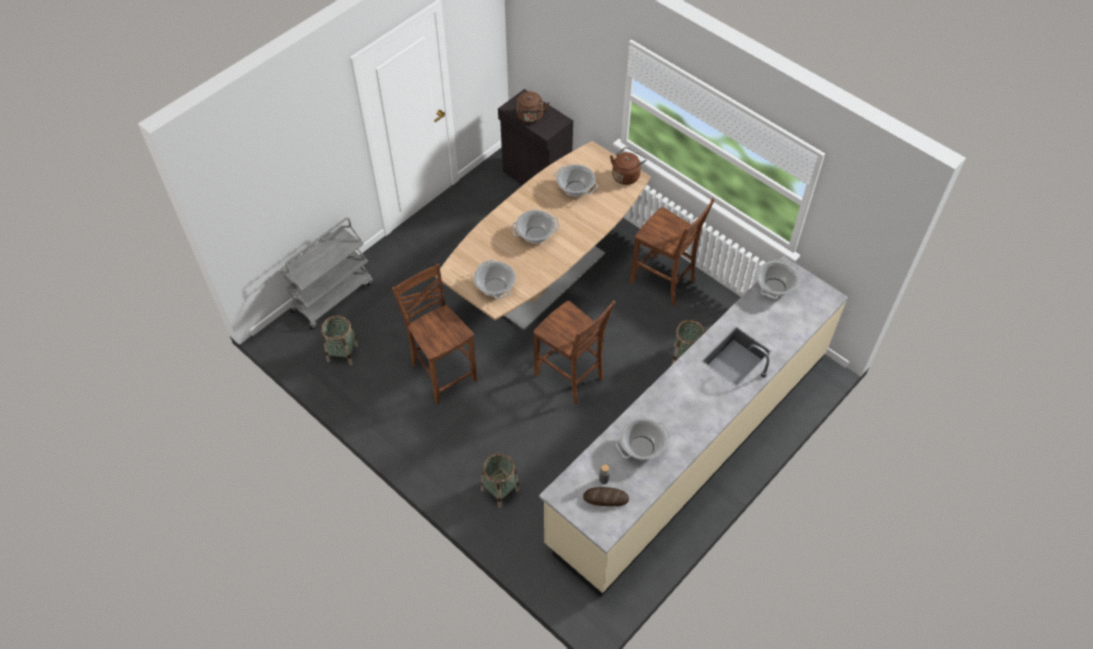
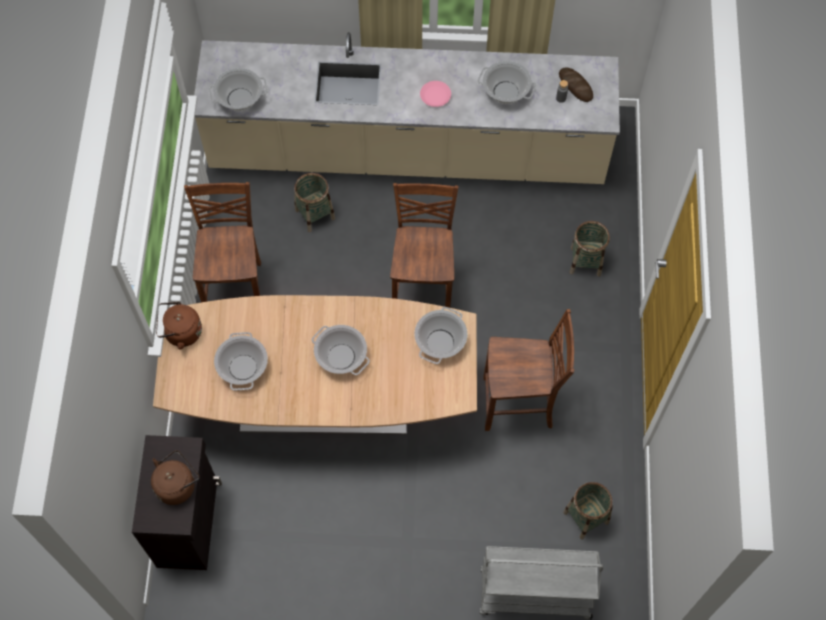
camera: 130 degrees left, 10 degrees up
(443, 372) = (519, 405): brown chair -> brown chair turned 105 degrees counterclockwise
(677, 400) = (435, 96): none -> pink plate

